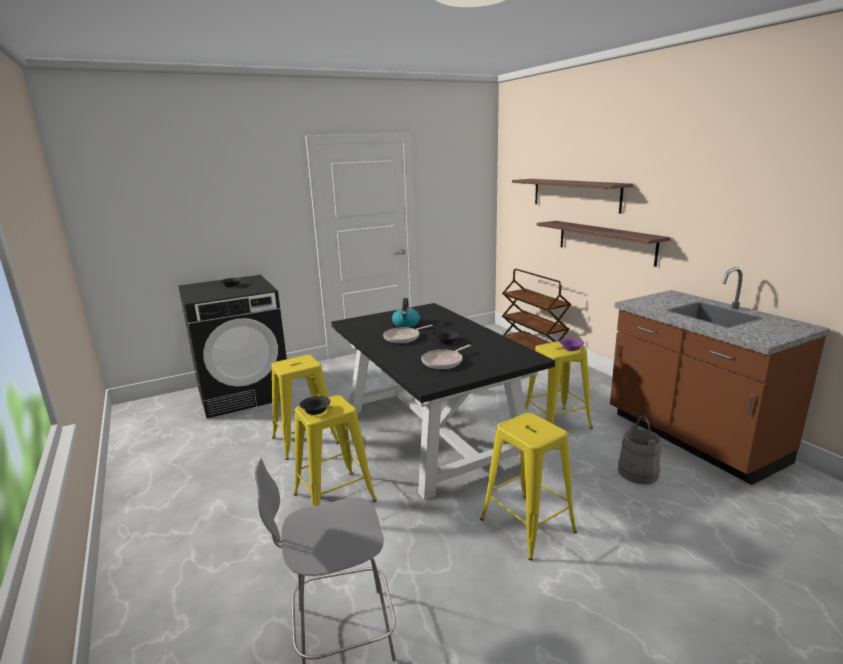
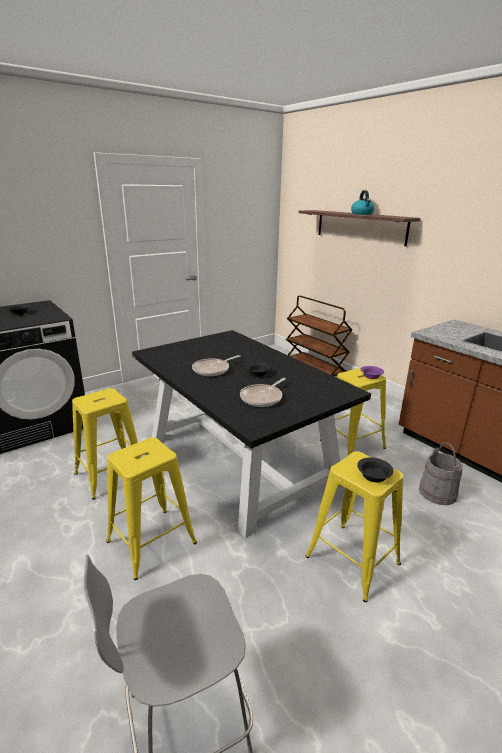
camera: 10 degrees left, 5 degrees up
(316, 410) = (132, 458): black bowl -> black bowl (374, 475)
(406, 324) = (211, 354): kettle -> kettle (362, 214)
(605, 242) = (388, 272): shelf -> none

